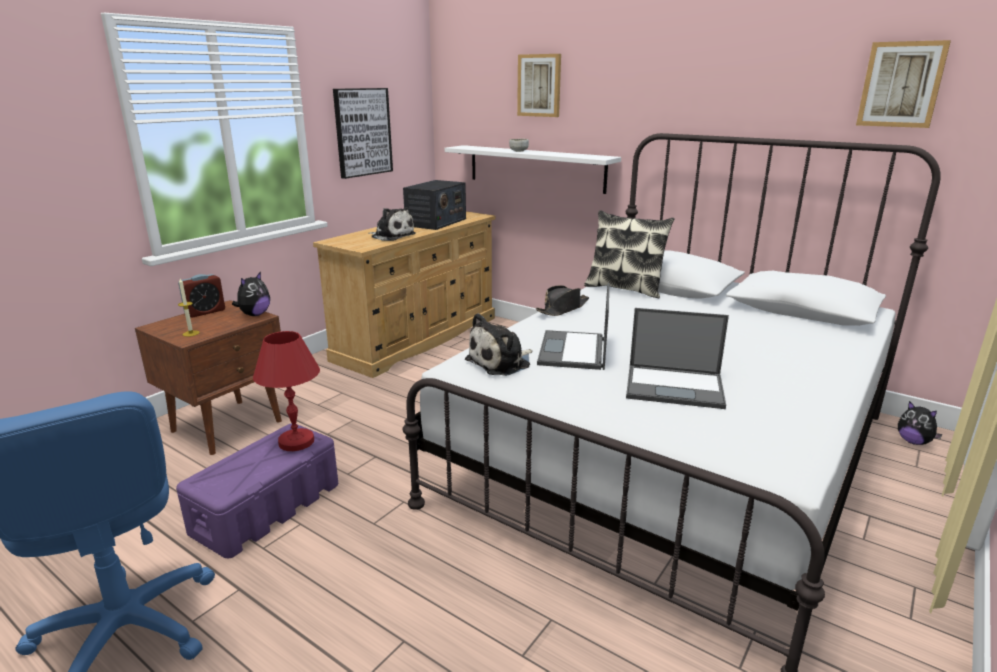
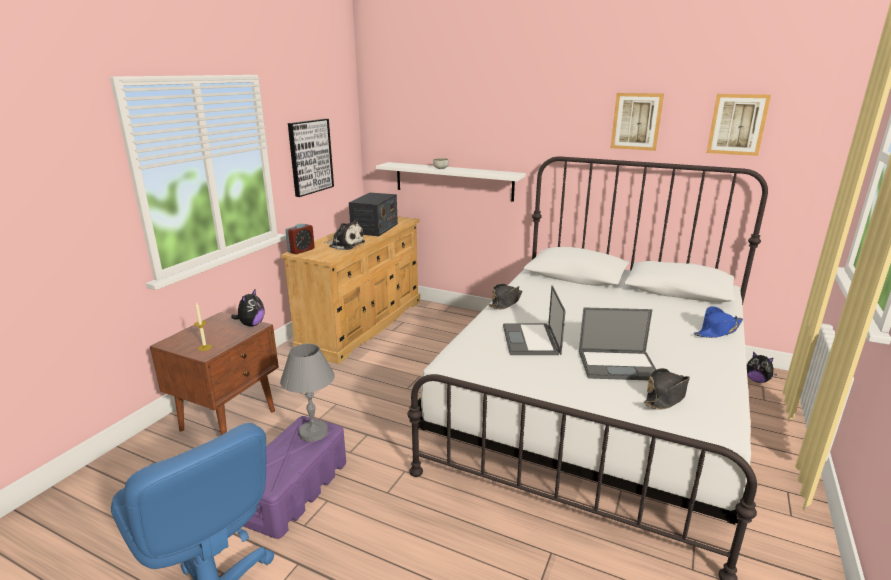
camera: 10 degrees left, 0 degrees up
(205, 312) = (205, 325): alarm clock -> alarm clock (301, 250)
(297, 441) = (314, 432): red table lamp -> grey table lamp
(501, 362) = (482, 355): plush toy -> none
(539, 85) = (455, 116): picture -> picture (636, 121)
(625, 288) = (544, 280): pillow -> none
(724, 427) = (666, 396): none -> black hat
(836, 358) = (717, 331): none -> blue hat

